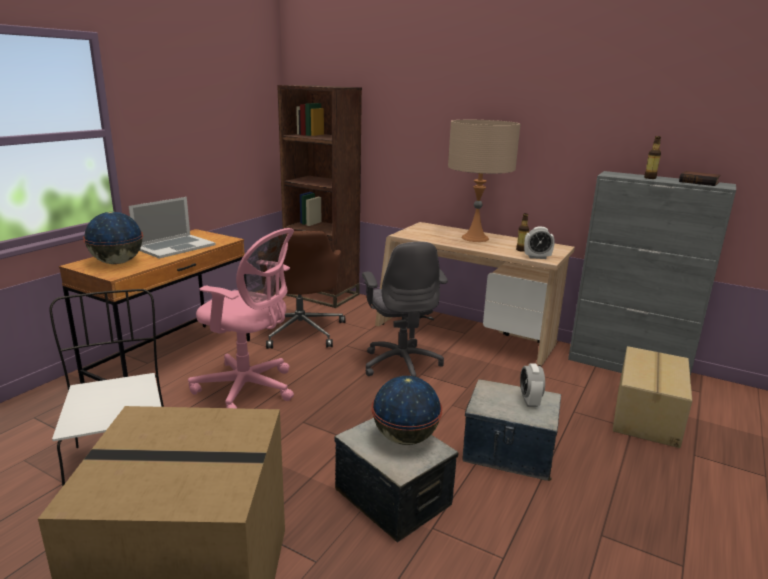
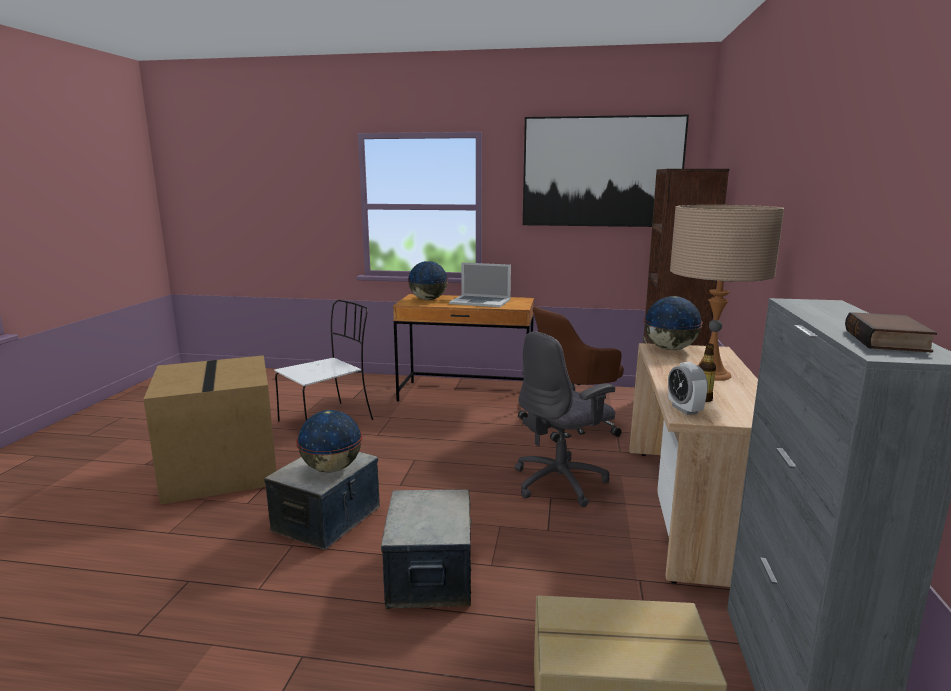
camera: 70 degrees right, 5 degrees down
(216, 86) = (601, 172): none -> picture
(249, 389) = (448, 429): pink office chair -> none
(413, 233) = (669, 349): none -> globe
(529, 401) = (437, 523): alarm clock -> none
(650, 178) = (835, 317): bottle -> none

